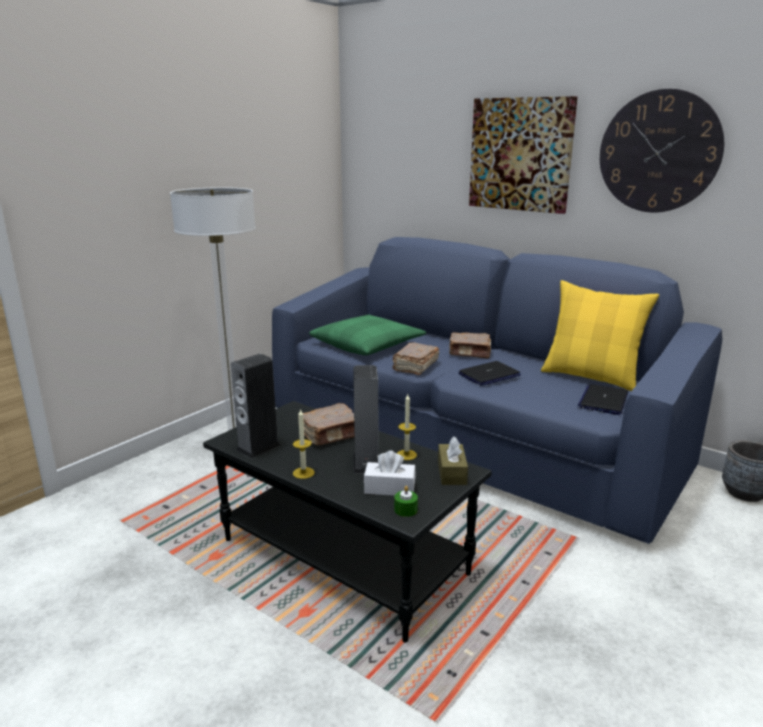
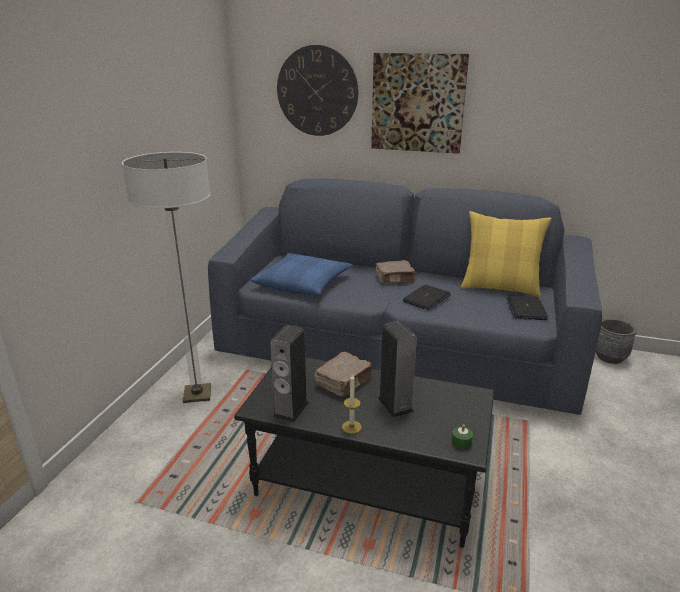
camera: 20 degrees left, 5 degrees up
(367, 345) = (303, 283): green pillow -> blue pillow
(389, 488) = (433, 425): white tissue box -> none
(406, 455) = (420, 389): candle -> none
(415, 366) = (362, 299): brown book -> none
(451, 472) = (468, 399): brown tissue box -> none
(659, 152) = (538, 101): wall clock -> wall clock (317, 91)

